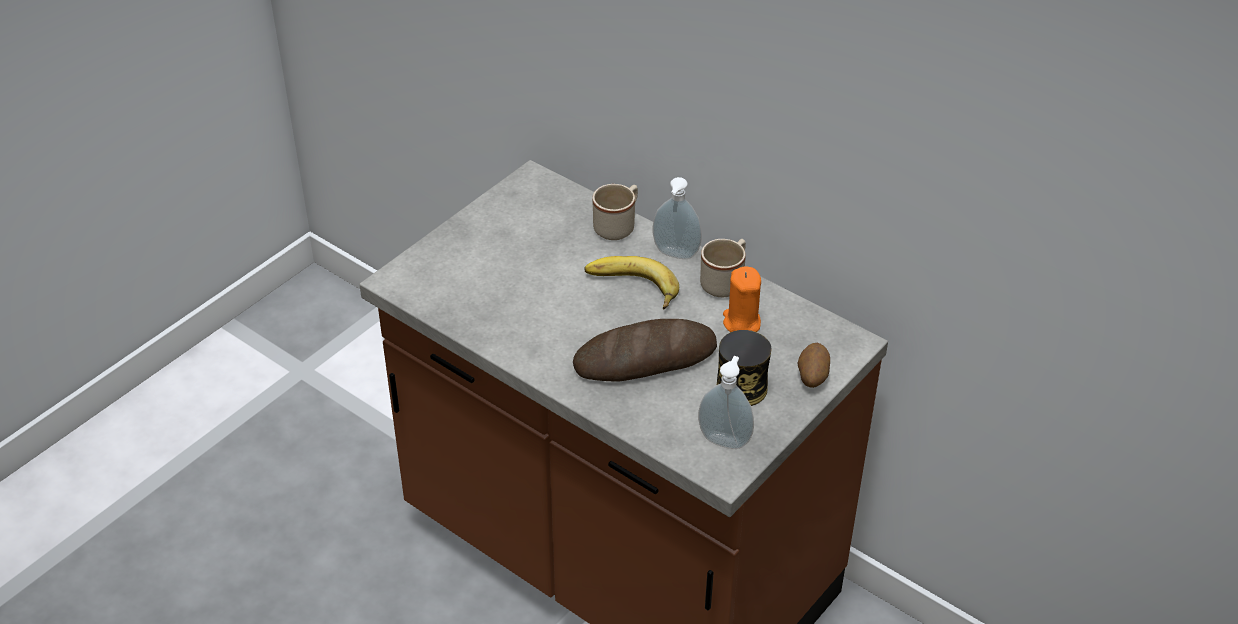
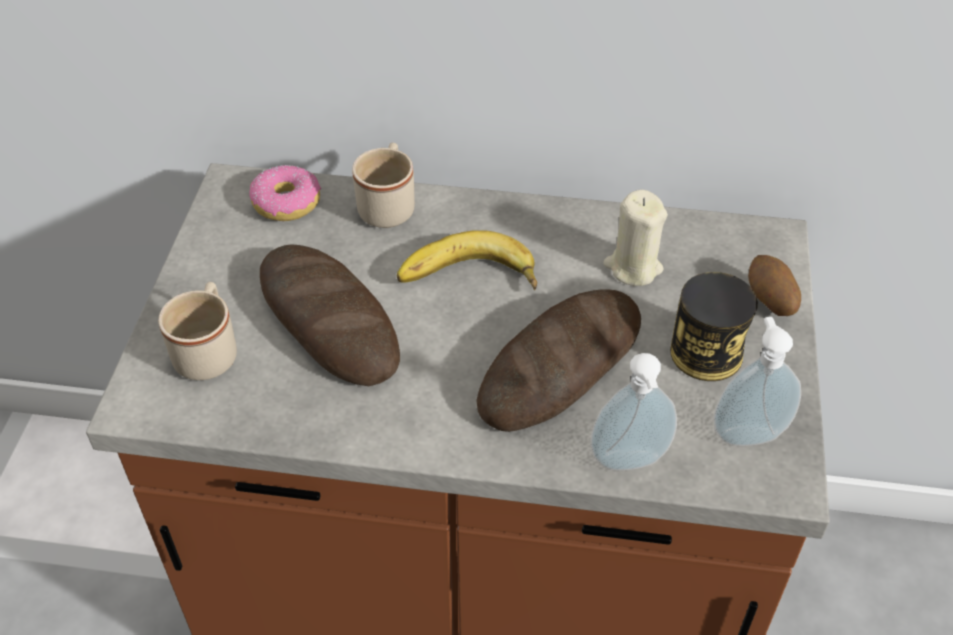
camera: 30 degrees left, 5 degrees up
(530, 278) = (328, 321): none -> bread
(557, 201) = (287, 203): none -> donut
(675, 255) = (486, 214): soap dispenser -> soap dispenser (630, 464)
(725, 282) = (572, 224): beige mug -> beige mug (209, 351)
(741, 322) = (633, 267): orange candle -> beige candle

